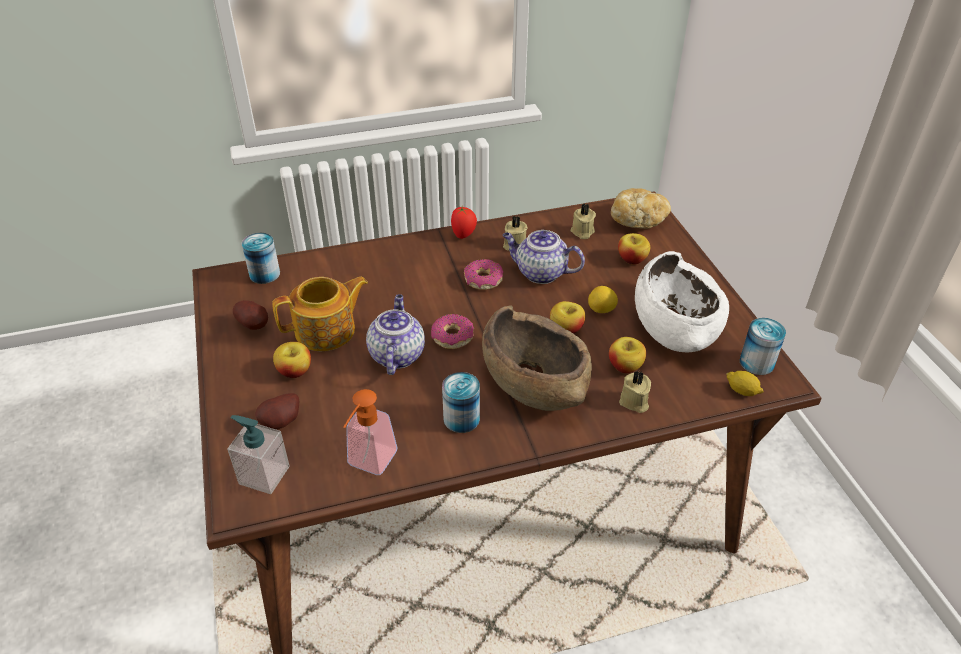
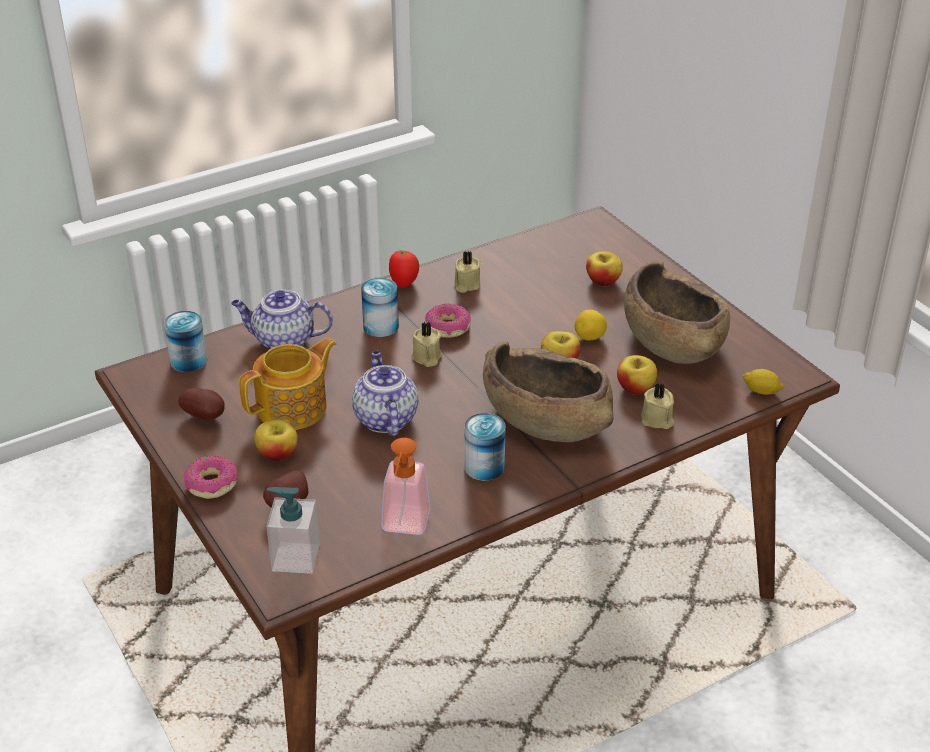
camera: 15 degrees left, 5 degrees down
(452, 337) = (439, 390): donut -> donut (211, 484)
(540, 273) = (508, 311): teapot -> teapot (283, 341)
(582, 232) = (537, 261): beige candle -> beige candle (426, 358)
(638, 220) = (594, 239): bread -> none
(675, 324) = (672, 339): white bowl -> brown bowl
(756, 362) = (767, 362): can -> can (381, 326)

